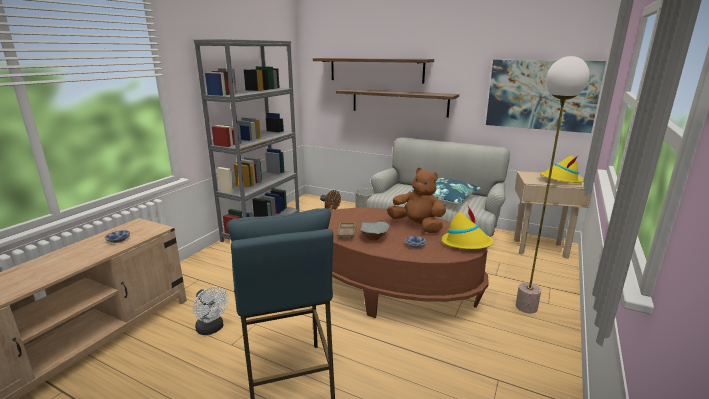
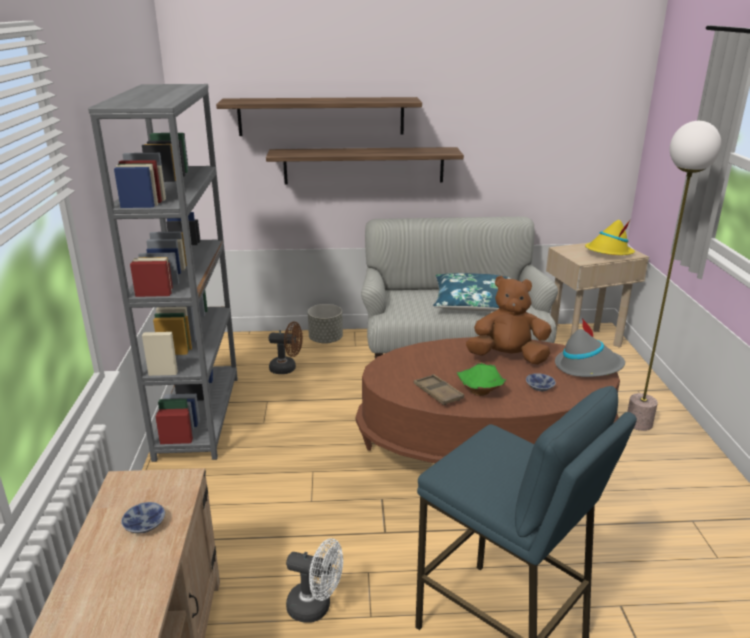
camera: 30 degrees left, 5 degrees up
(374, 238) = (481, 391): grey bowl -> green bowl
(466, 243) = (588, 367): yellow hat -> grey hat
(541, 95) = (565, 142): picture -> none

